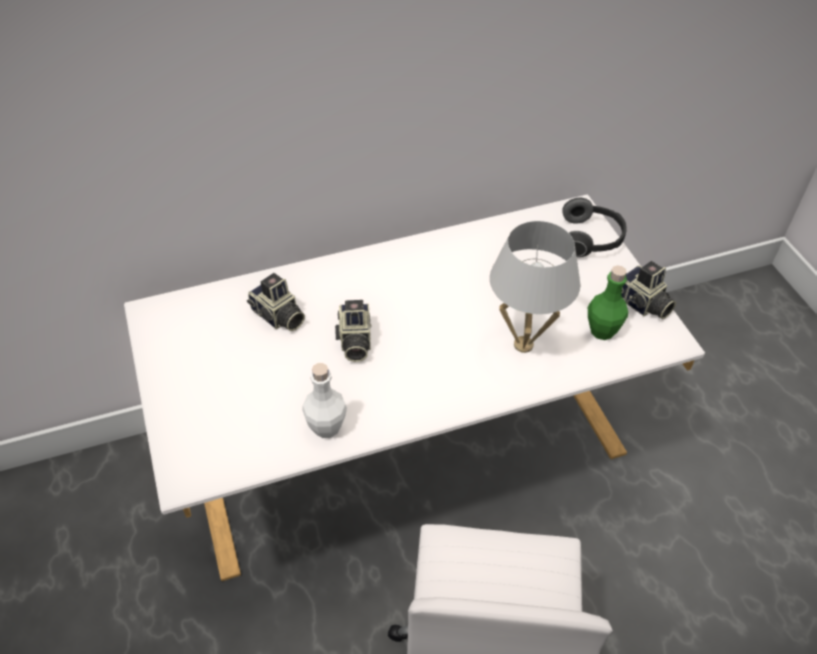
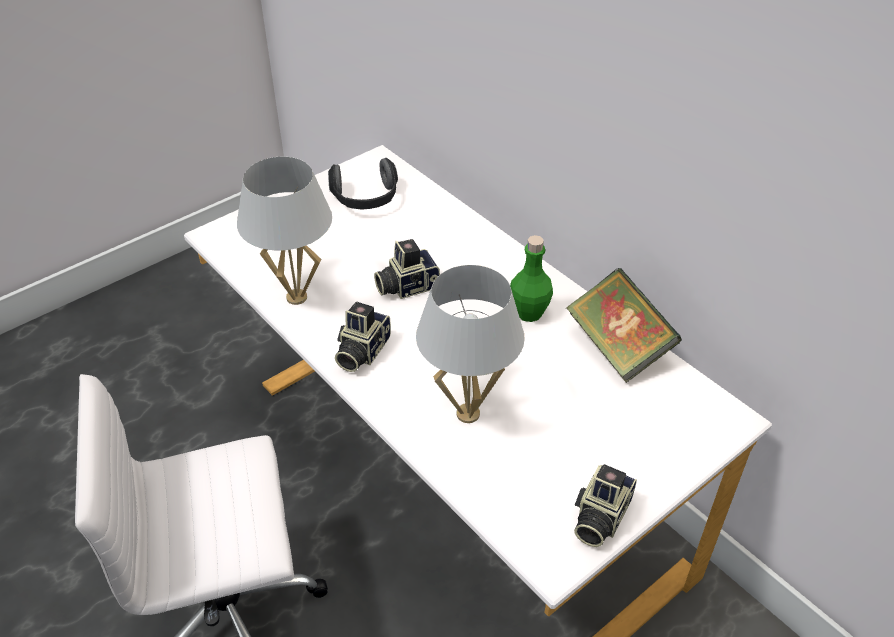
camera: 70 degrees right, 5 degrees down
(278, 317) = (411, 230): camera -> camera (361, 351)
(326, 427) = (296, 297): white bottle -> white table lamp
(489, 238) = (618, 347): none -> book
(591, 239) = (683, 442): headphones -> headphones (365, 199)
(602, 331) = (529, 483): green bottle -> green bottle (529, 313)

